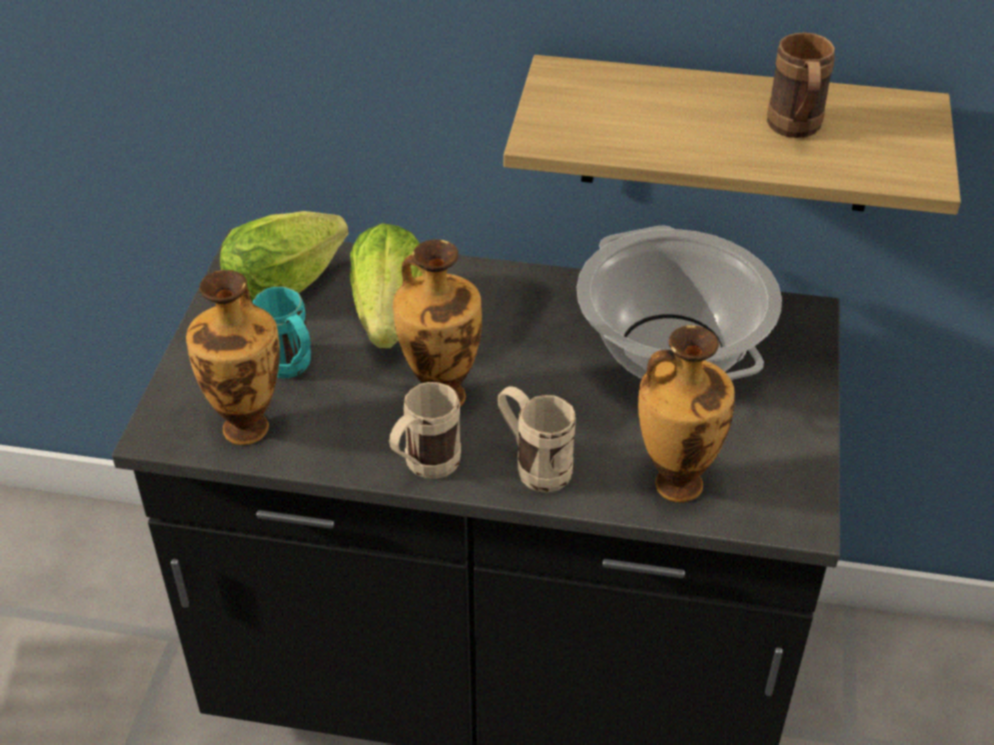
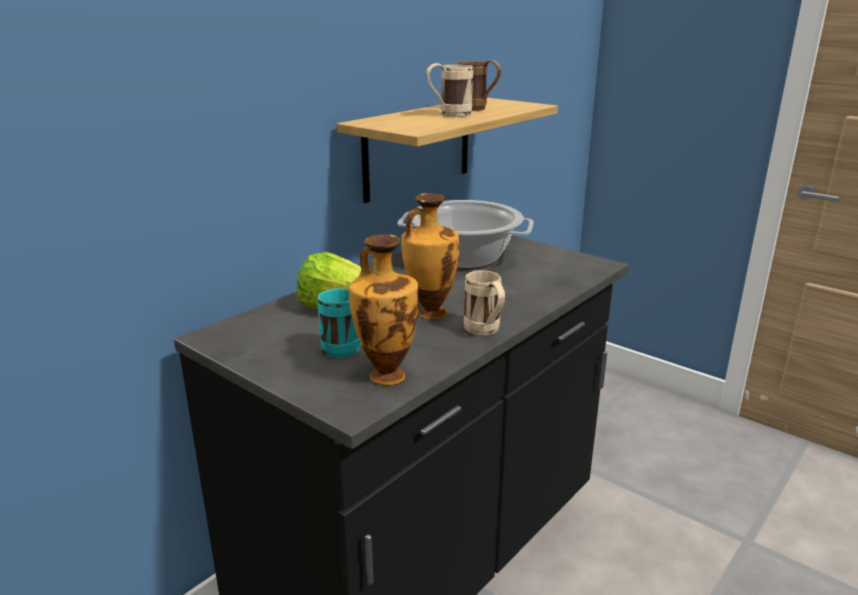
camera: 60 degrees left, 20 degrees down
(283, 285) = (264, 334): lettuce -> none
(533, 465) = (513, 305): beige mug -> beige mug (449, 114)
(674, 483) = (556, 280): vase -> none

